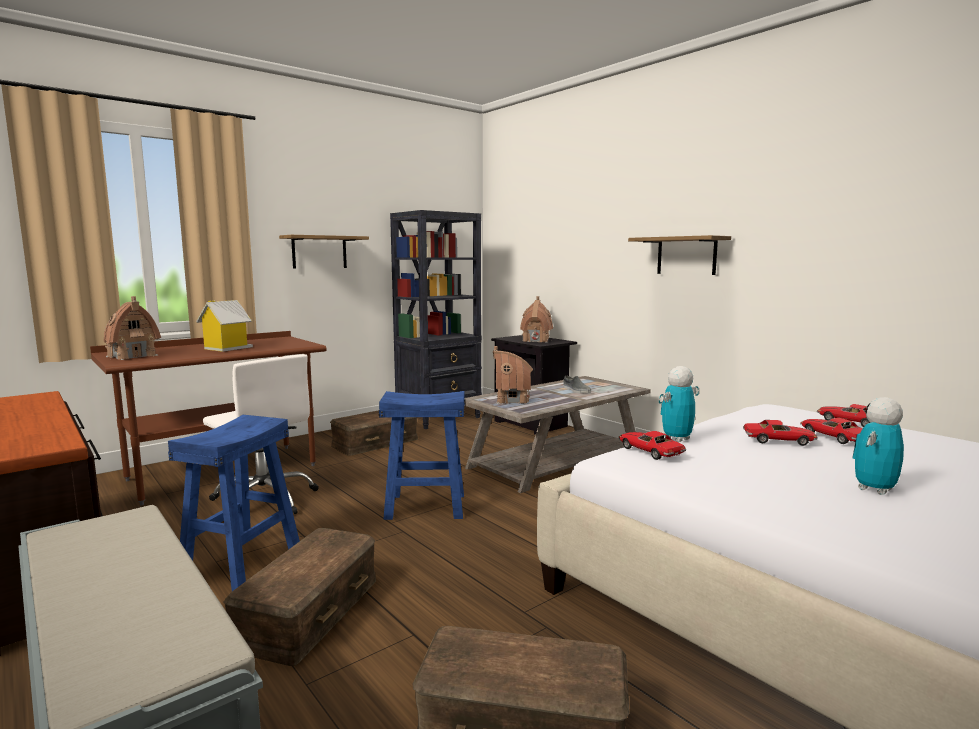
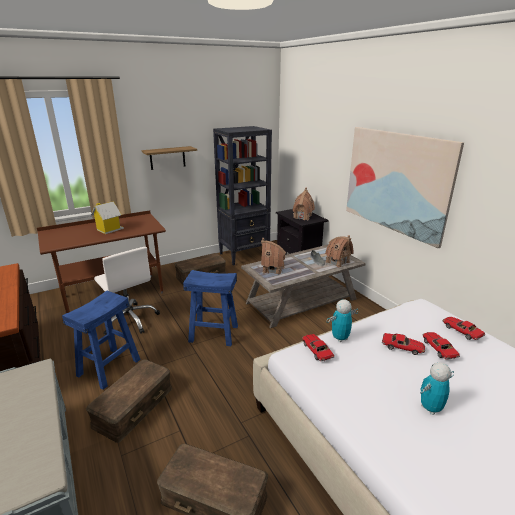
camera: 10 degrees right, 15 degrees up
(132, 356) = (56, 237): toy house -> toy house (337, 262)
(686, 255) = (396, 182): shelf -> picture

